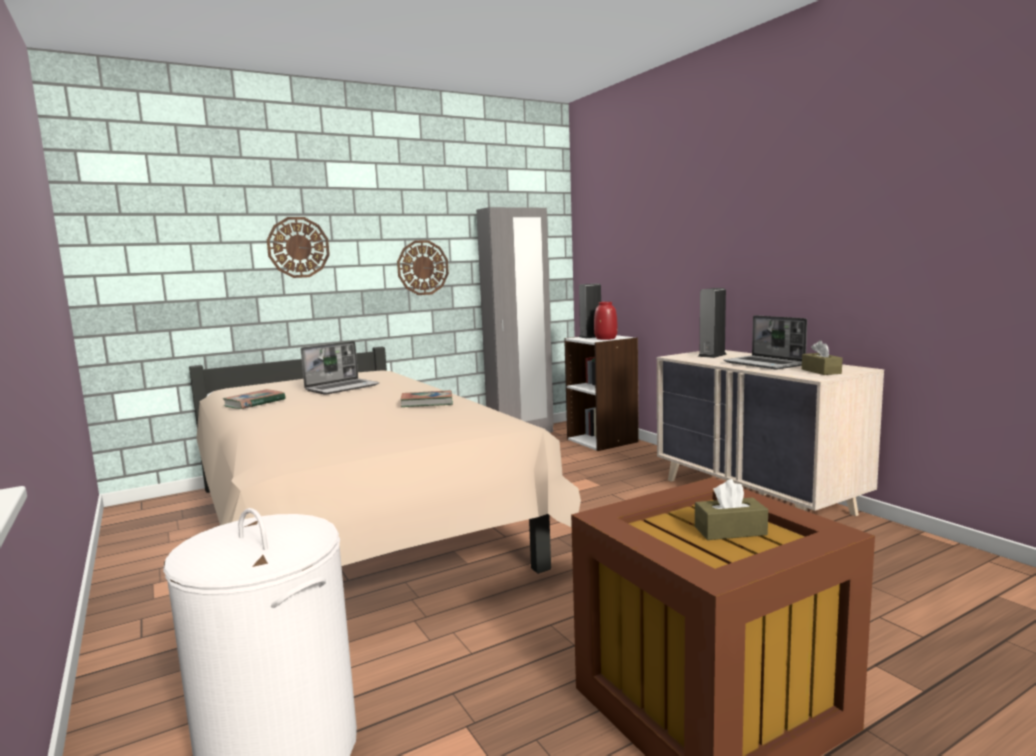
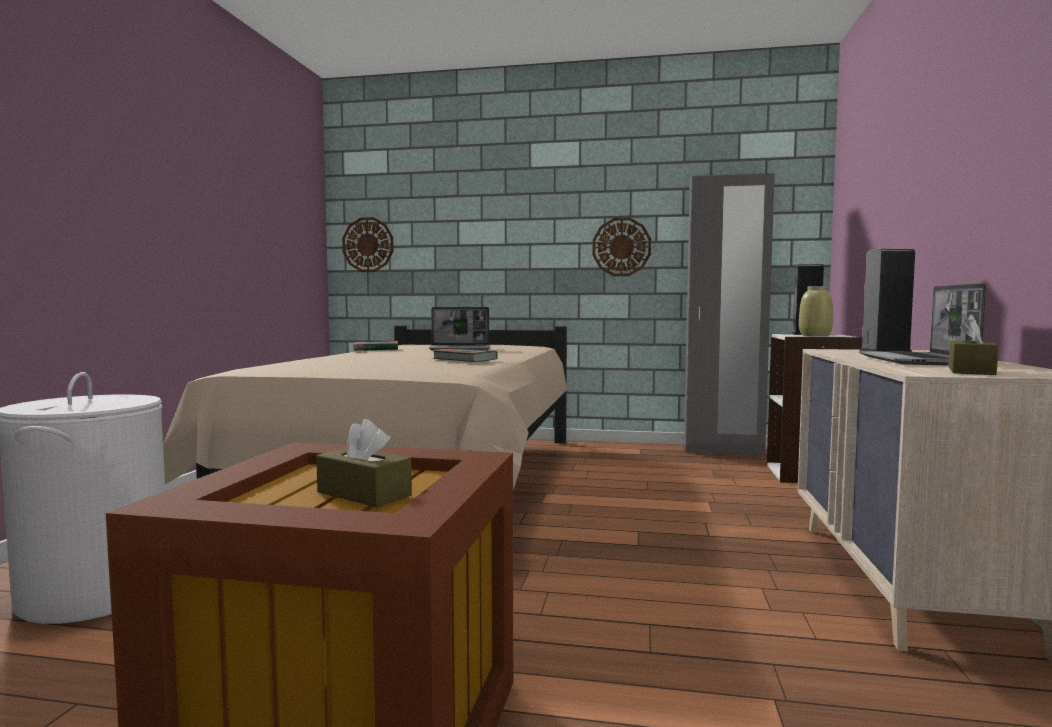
camera: 40 degrees right, 5 degrees down
(298, 247) = (497, 225): wall clock -> wall clock (368, 244)
(605, 338) = (814, 335): red vase -> beige vase

